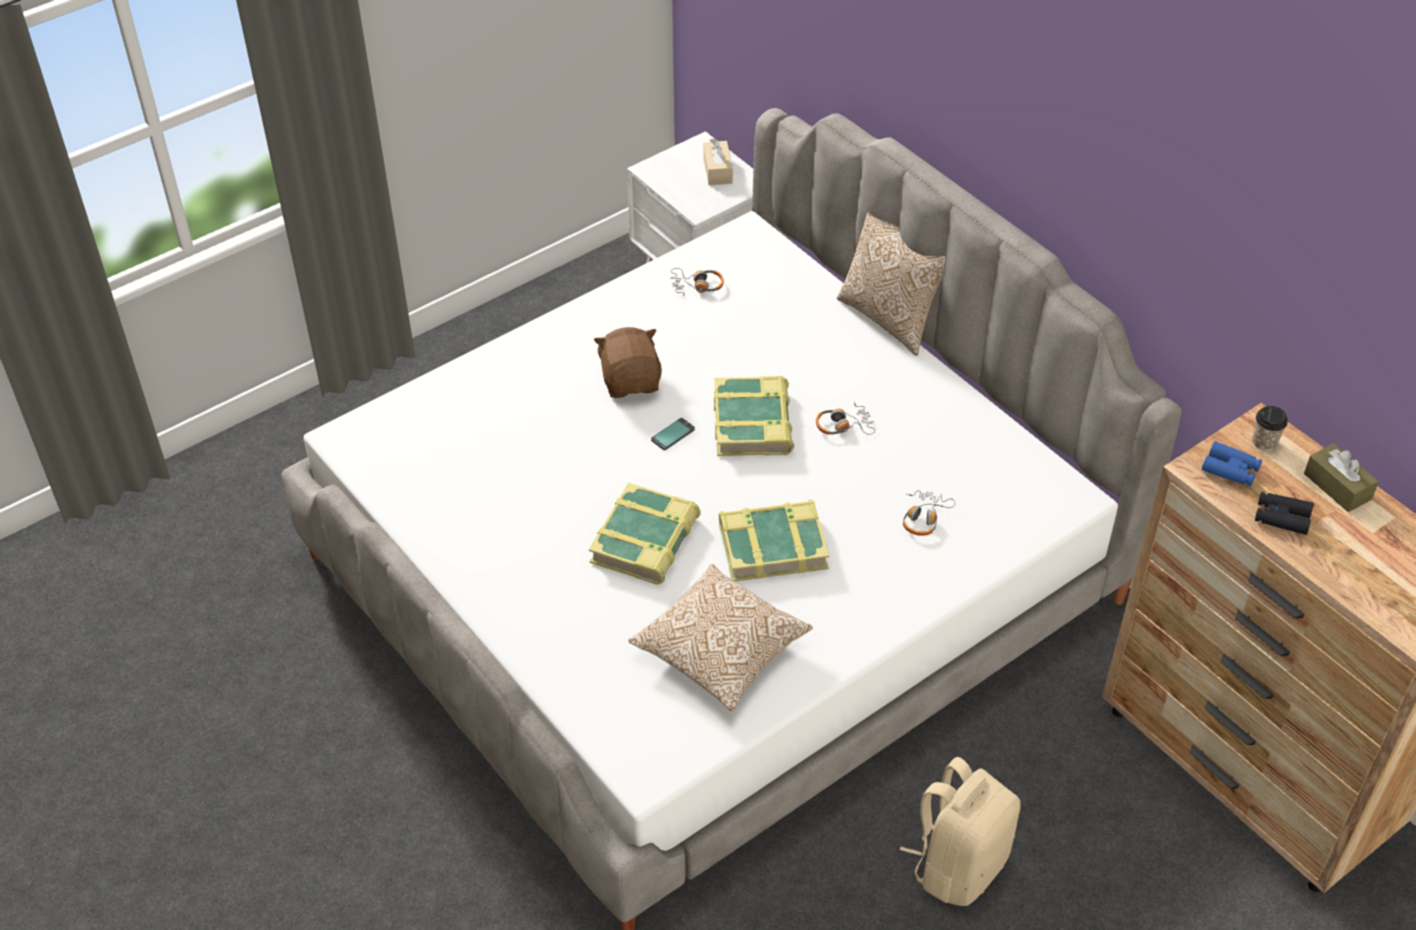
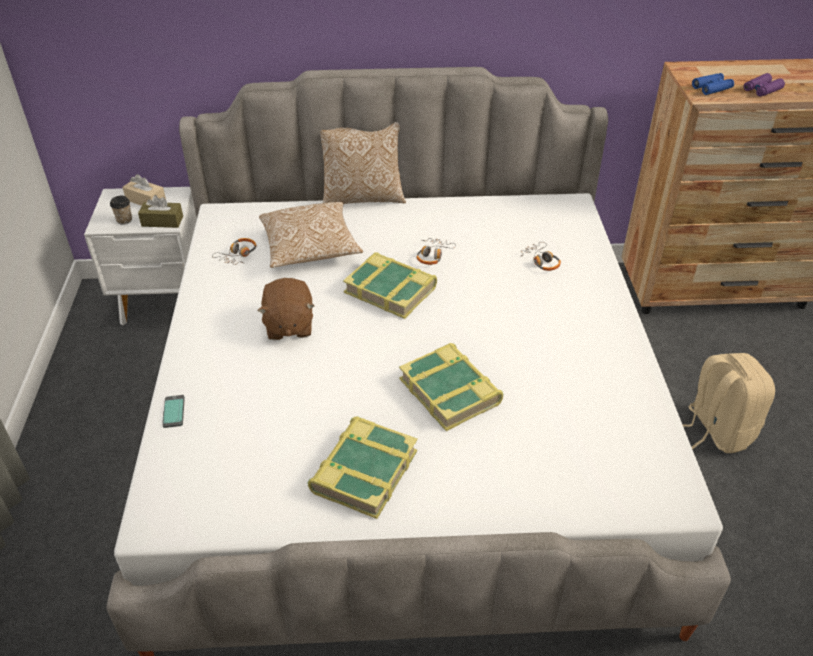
camera: 55 degrees left, 5 degrees down
(631, 381) = (288, 326): brown plush toy -> brown plush toy turned 120 degrees counterclockwise
(672, 434) = (361, 330): phone -> phone (173, 412)
(720, 651) = (587, 403): pillow -> pillow (310, 249)
(772, 545) = (509, 333): book -> book (363, 471)
(1264, 442) = (697, 72): cup -> cup (124, 220)
(1281, 517) = (762, 90): black binoculars -> purple binoculars
(1337, 486) = (748, 68): brown tissue box -> brown tissue box (162, 221)

